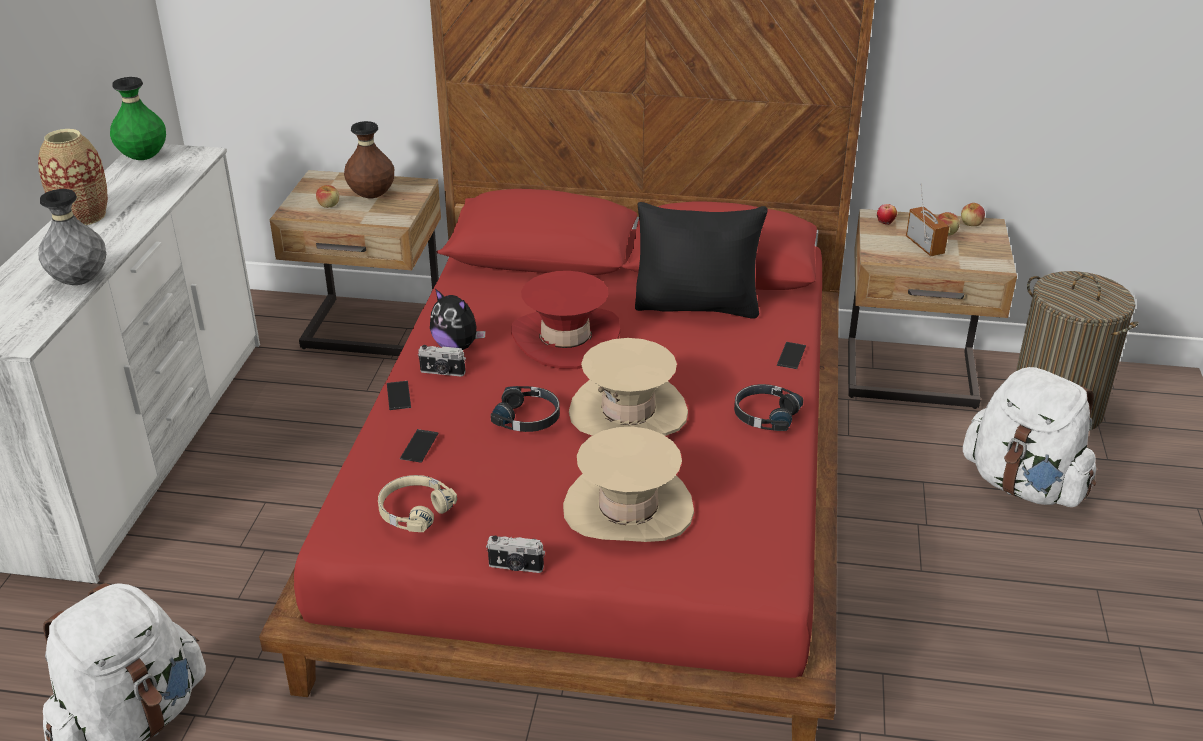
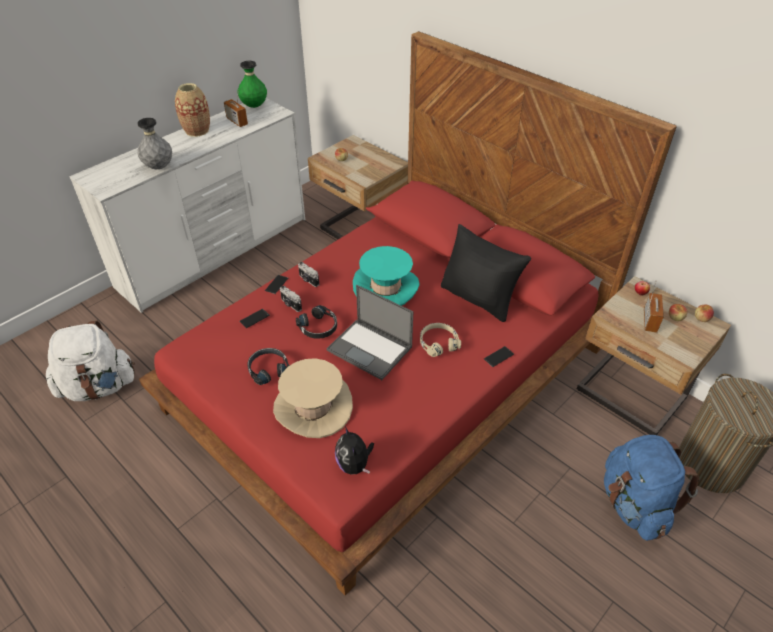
camera: 35 degrees right, 10 degrees up
(140, 185) = (237, 121): none -> radio
(372, 196) = (367, 161): brown vase -> none
(414, 510) = (217, 353): beige headphones -> beige headphones (438, 343)
(457, 346) = (331, 268): plush toy -> plush toy (354, 465)
(515, 567) = (231, 410): camera -> camera (290, 305)
(565, 338) = (386, 288): red hat -> turquoise hat
(628, 412) = (370, 349): beige hat -> laptop
(765, 415) = (442, 388): black headphones -> black headphones (268, 369)
(1024, 485) = (634, 505): white backpack -> blue backpack

